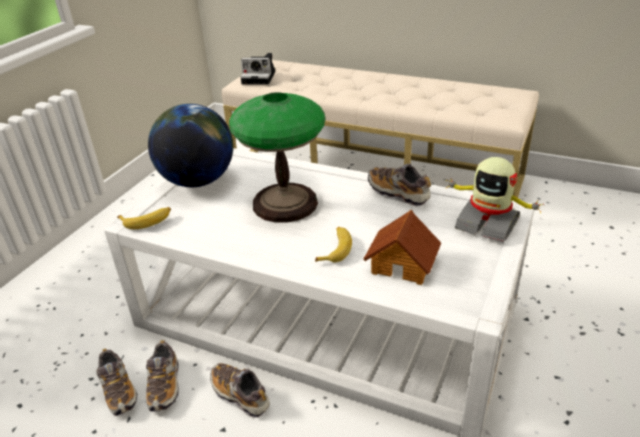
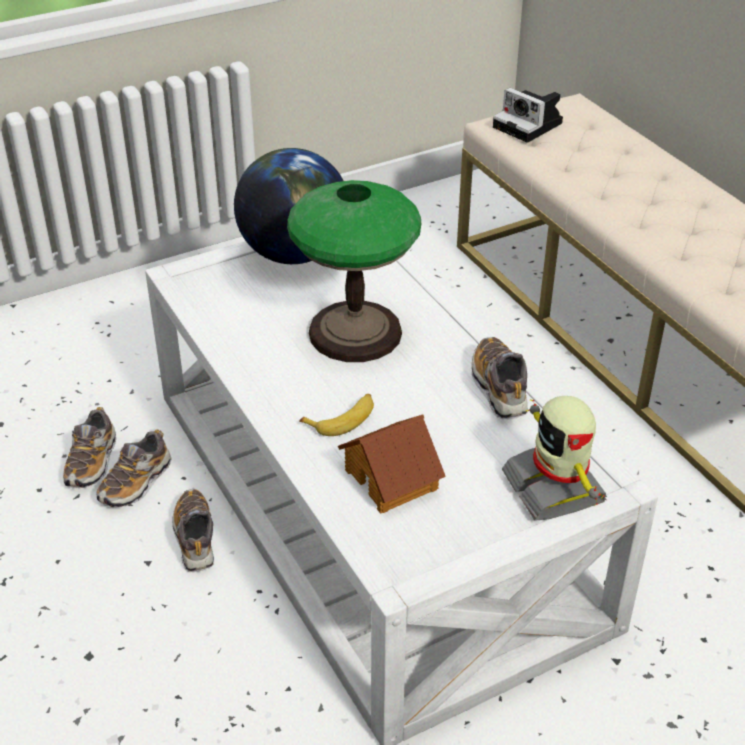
camera: 35 degrees right, 5 degrees up
(147, 220) = (193, 280): banana -> none

